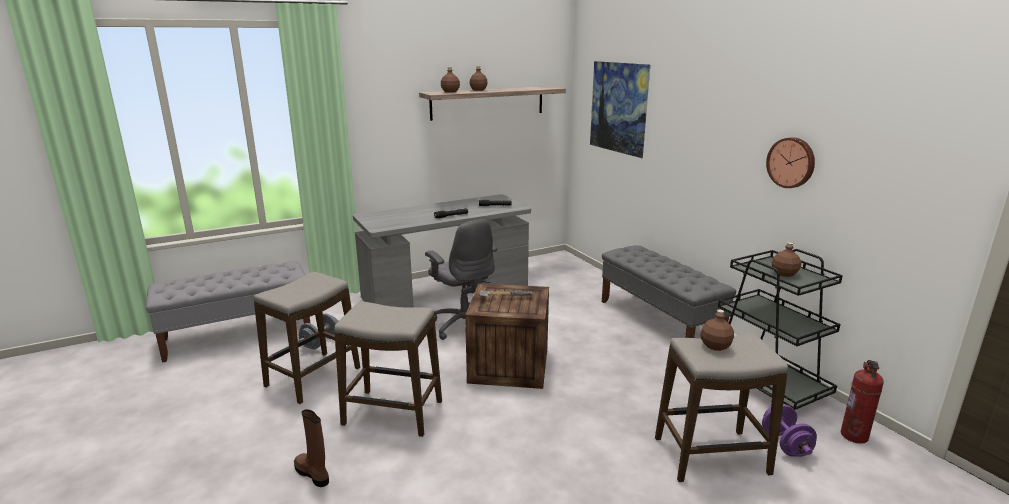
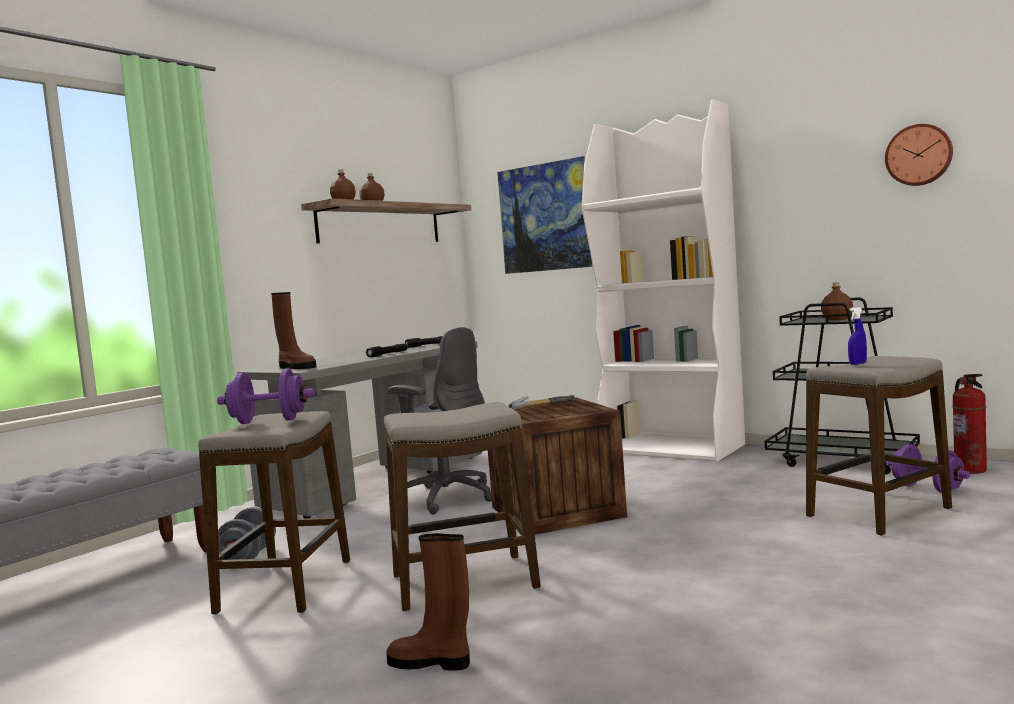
camera: 25 degrees left, 15 degrees down
(304, 285) = (268, 421): none -> purple dumbbell
(381, 221) = (295, 367): none -> brown boot
(659, 321) = (672, 448): grey bench -> white bookcase
(715, 346) = (857, 364): brown bottle -> blue spray bottle
(791, 162) = (796, 211): wall clock -> wall clock (918, 155)

